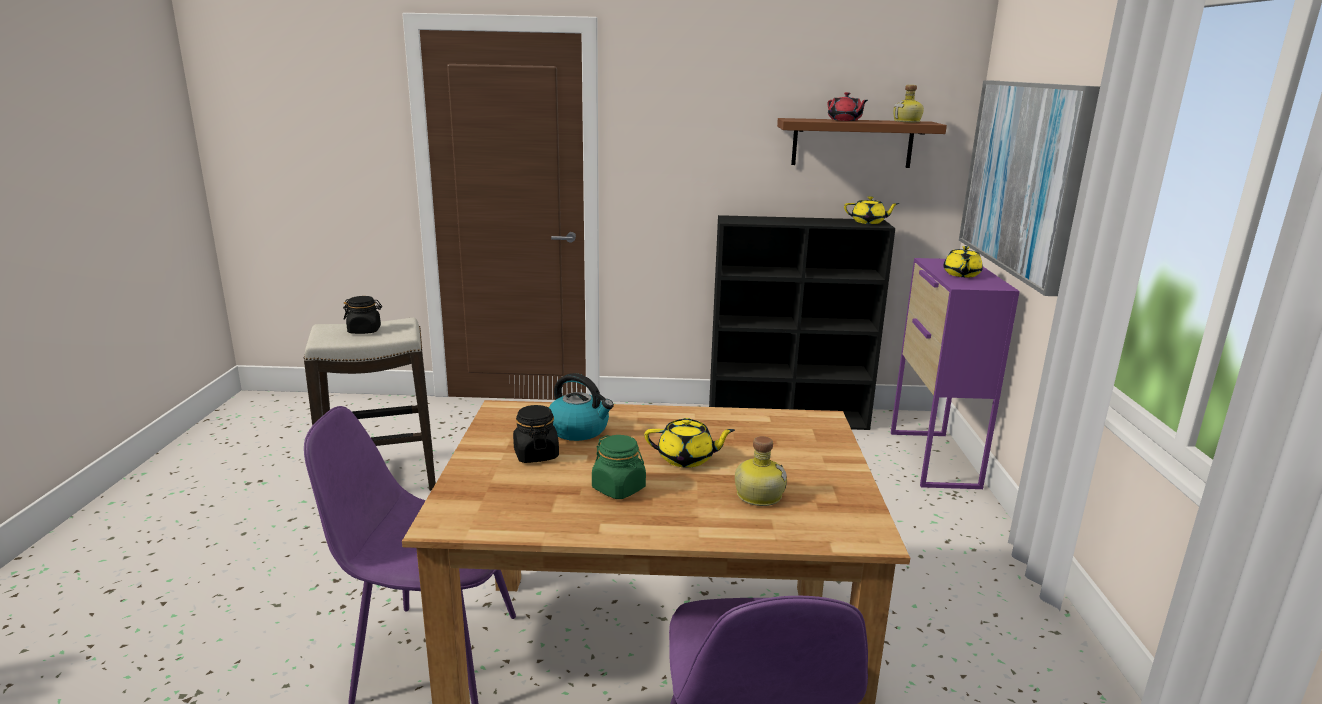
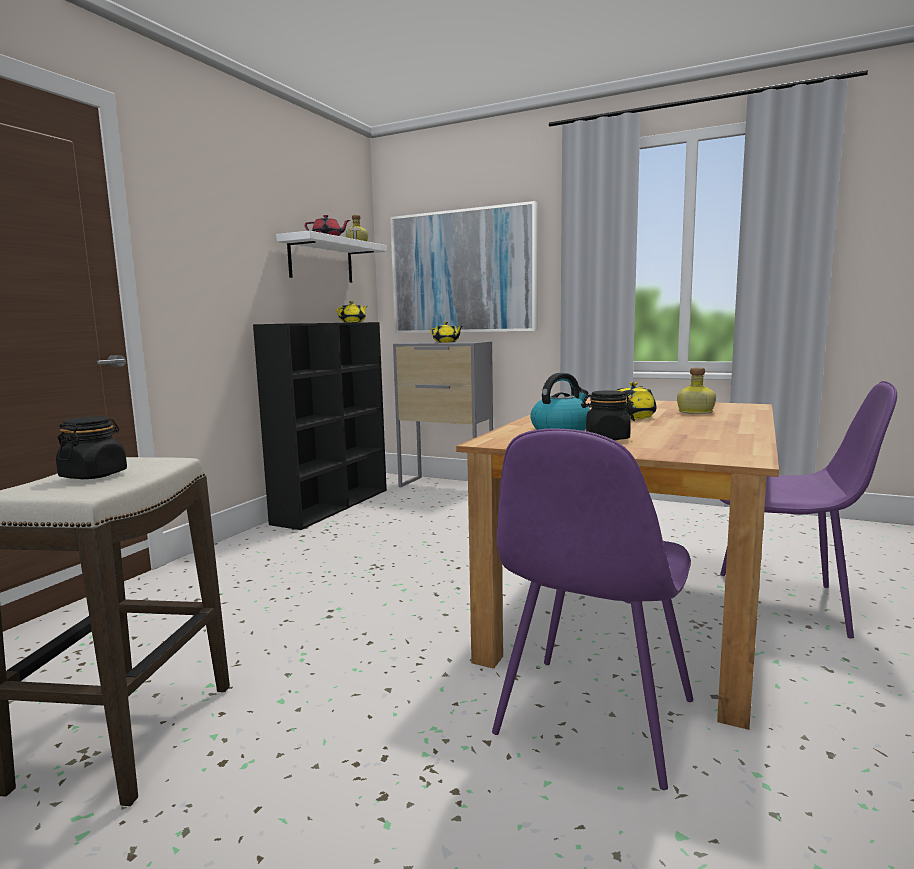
camera: 65 degrees left, 10 degrees down
(619, 488) = (680, 428): green jar -> none
(852, 143) = (321, 261): brown shelf -> white shelf
(932, 460) = (446, 486): purple cabinet -> grey cabinet

